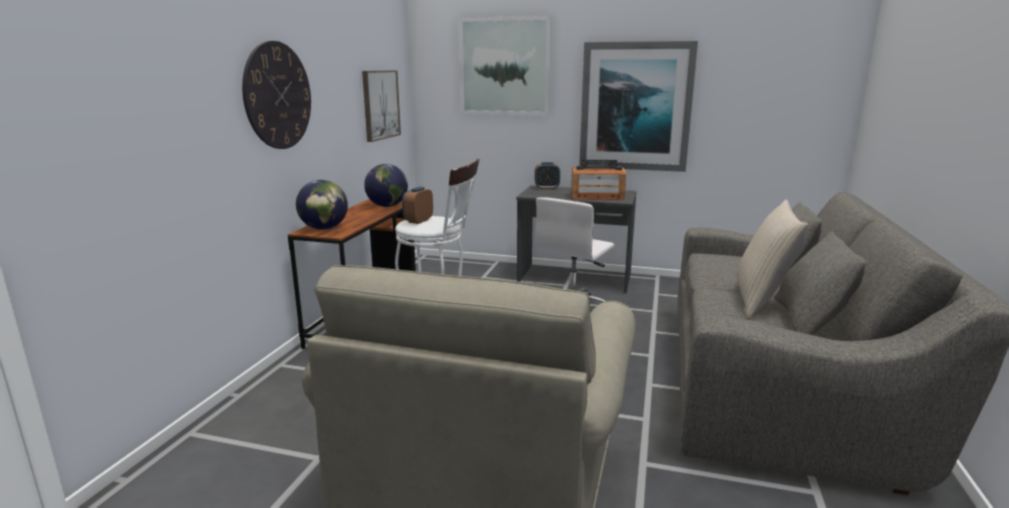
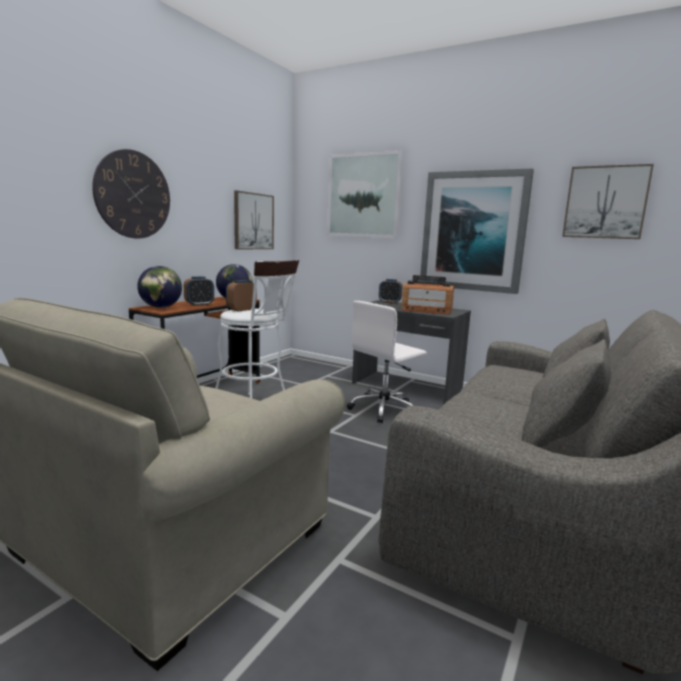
camera: 15 degrees right, 5 degrees down
(360, 219) = (199, 305): none -> alarm clock
(761, 301) = (517, 409): beige pillow -> none
(769, 76) = (605, 202): none -> picture

